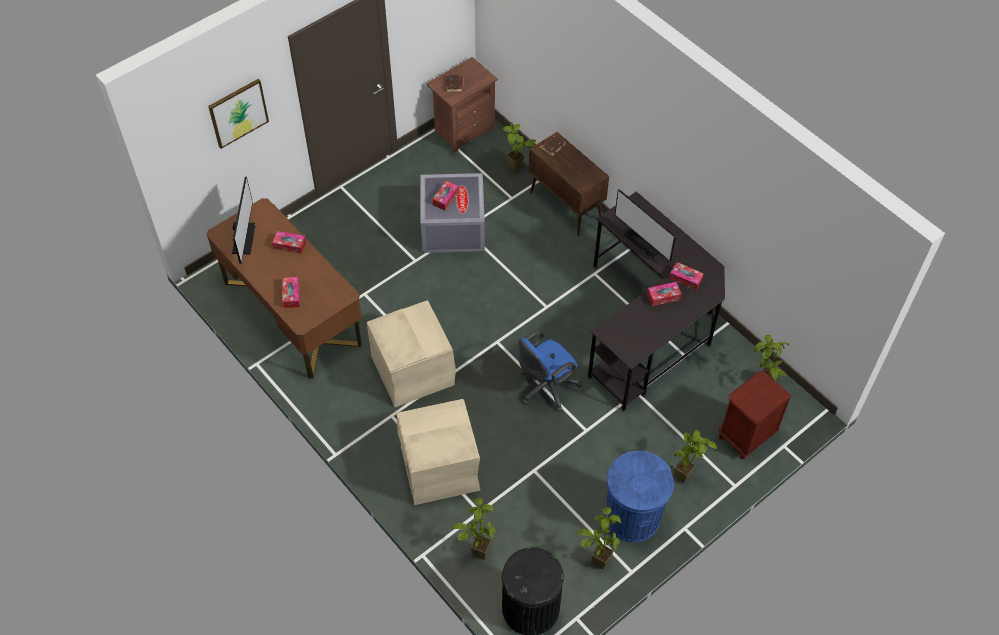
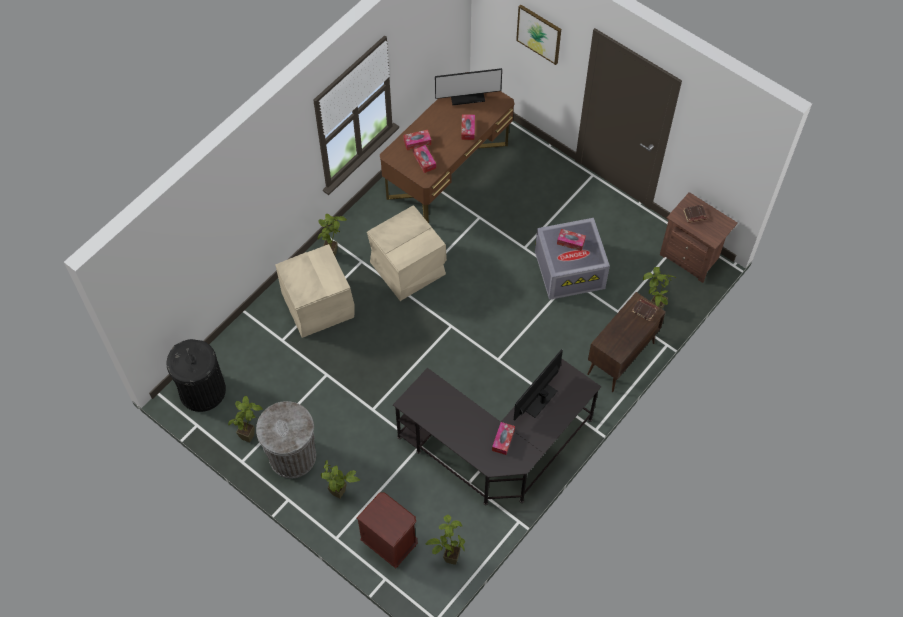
camera: 80 degrees right, 5 degrees up
(476, 549) = (248, 344): potted plant -> potted plant (333, 251)
(545, 388) = (410, 371): blue office chair -> none
(632, 517) = (292, 456): blue trash can -> grey trash can
(663, 296) = (478, 423): tissue box -> tissue box (424, 161)

